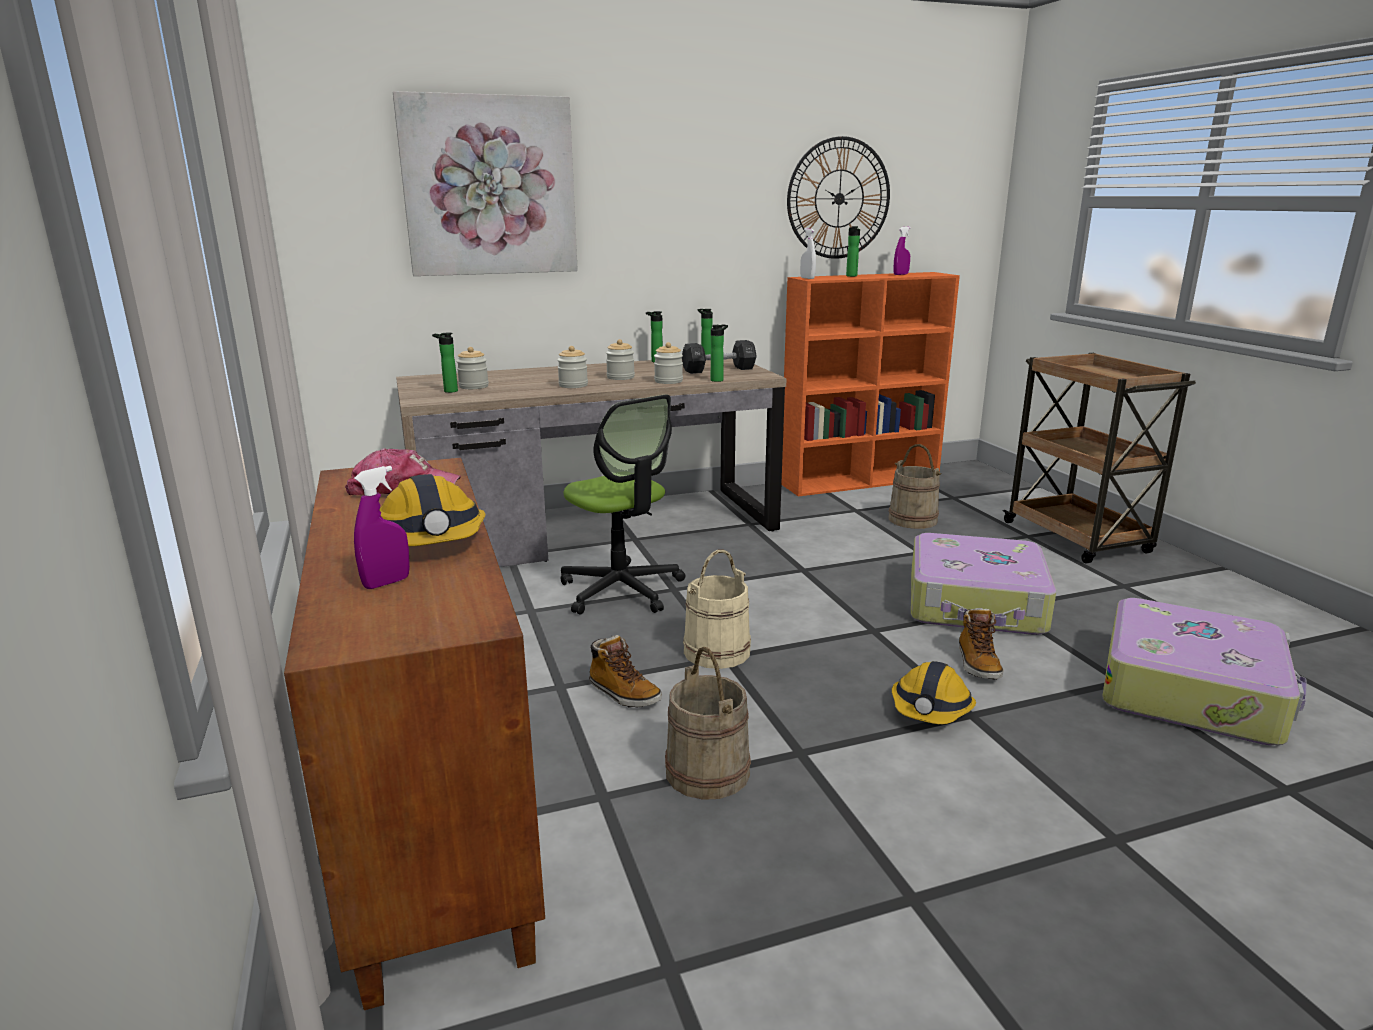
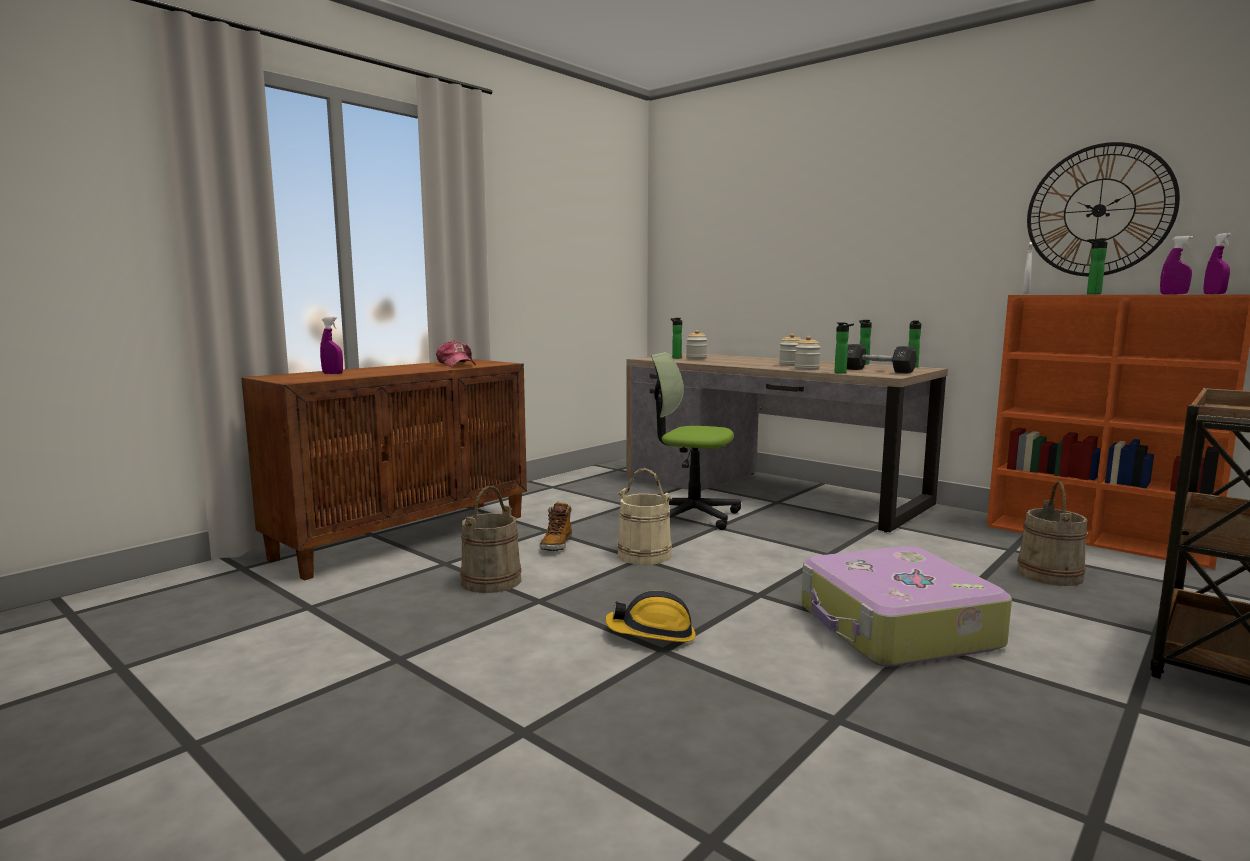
camera: 60 degrees right, 10 degrees down
(431, 539) = (390, 371): hard hat -> none
(489, 186) = (762, 222): picture -> none
(573, 385) = (743, 363): jar -> none
(621, 590) = (691, 516): office chair -> office chair turned 90 degrees clockwise
(929, 274) = (1214, 294): none -> purple spray bottle
(977, 664) = (763, 643): boot -> none
(1192, 691) = (881, 768): suitcase -> none

